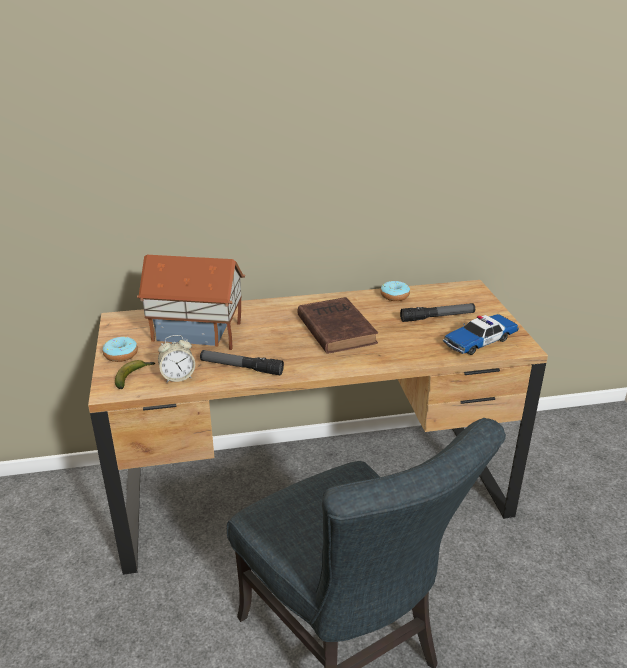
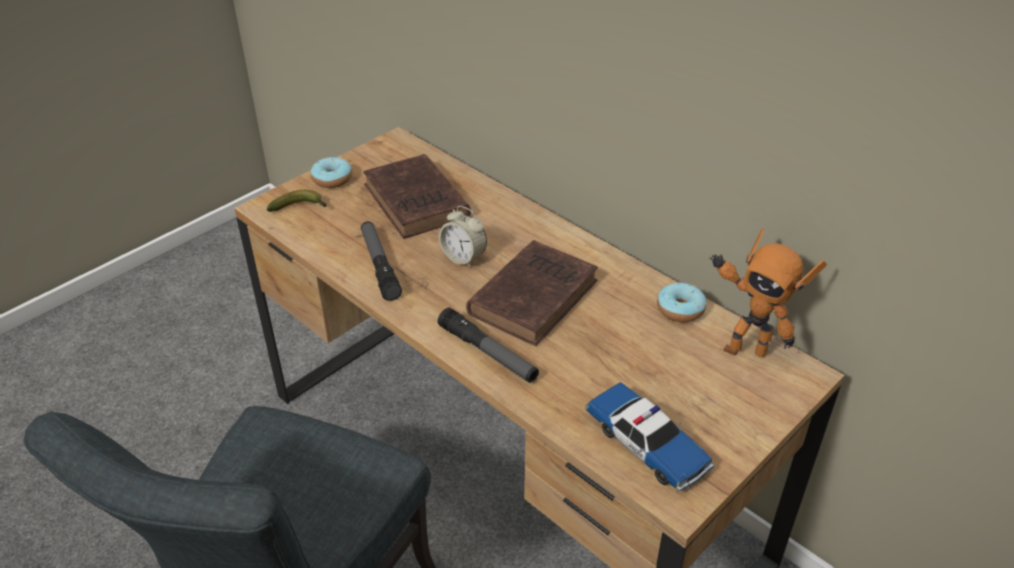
camera: 55 degrees right, 10 degrees up
(178, 377) = (324, 234): alarm clock -> alarm clock (463, 257)
(197, 334) = (417, 203): toy house -> brown book
(437, 317) = (668, 374): flashlight -> flashlight (488, 353)
(440, 292) = (744, 348): none -> toy robot
(480, 341) = (646, 444): toy car -> toy car turned 150 degrees counterclockwise

